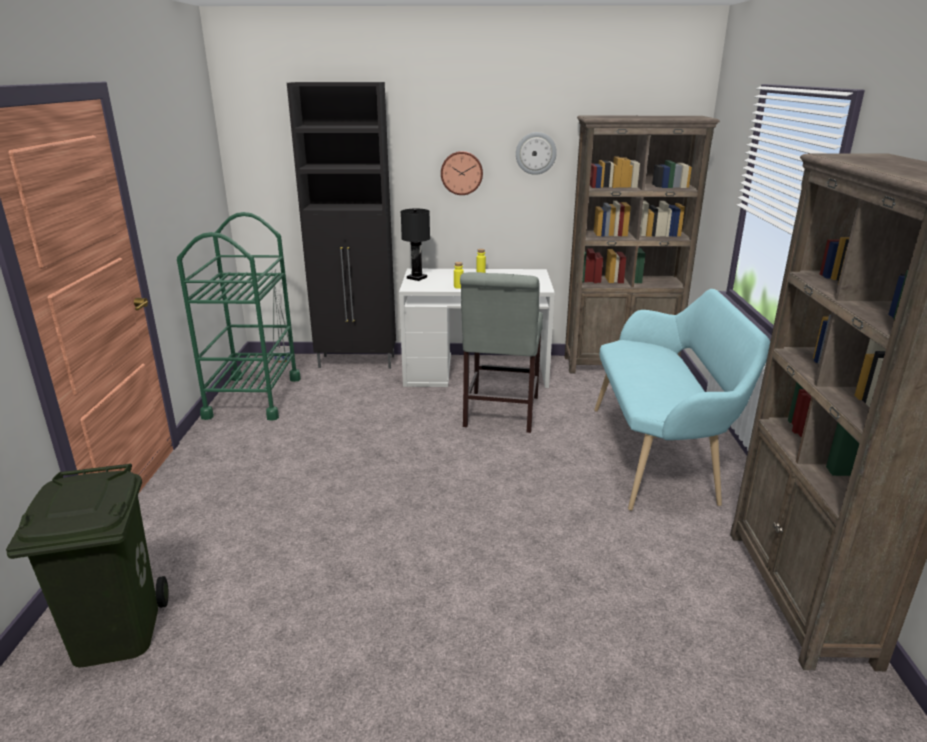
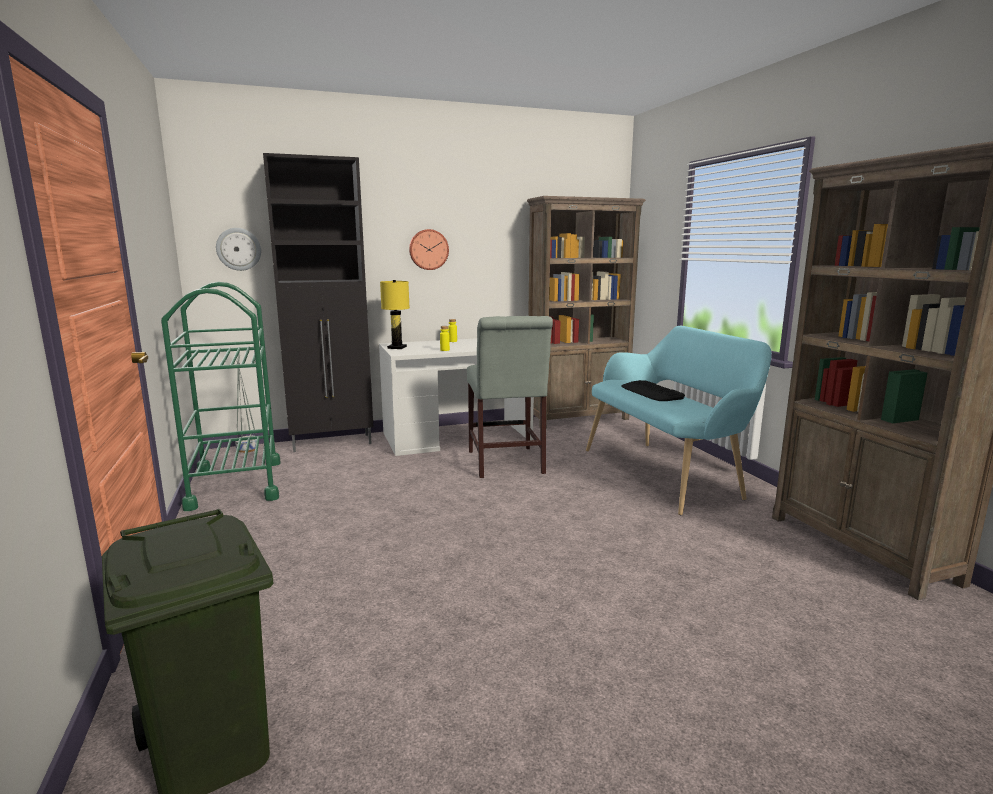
camera: 20 degrees left, 10 degrees down
(417, 278) = (397, 347): black table lamp -> yellow table lamp
(535, 153) = (493, 231): wall clock -> wall clock (238, 249)
(650, 367) = (651, 392): none -> keyboard

